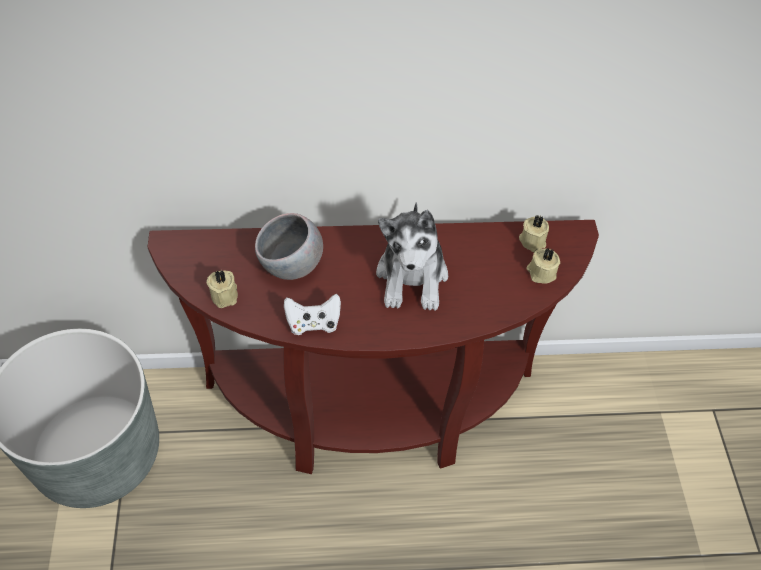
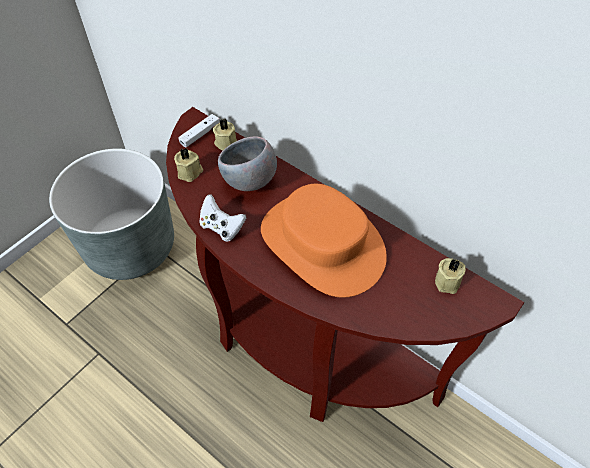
camera: 45 degrees right, 0 degrees up
(191, 253) = (200, 134): none -> white game controller
(412, 276) = (323, 243): plush toy -> orange hat
(541, 272) = (428, 310): beige candle -> beige candle (226, 142)

